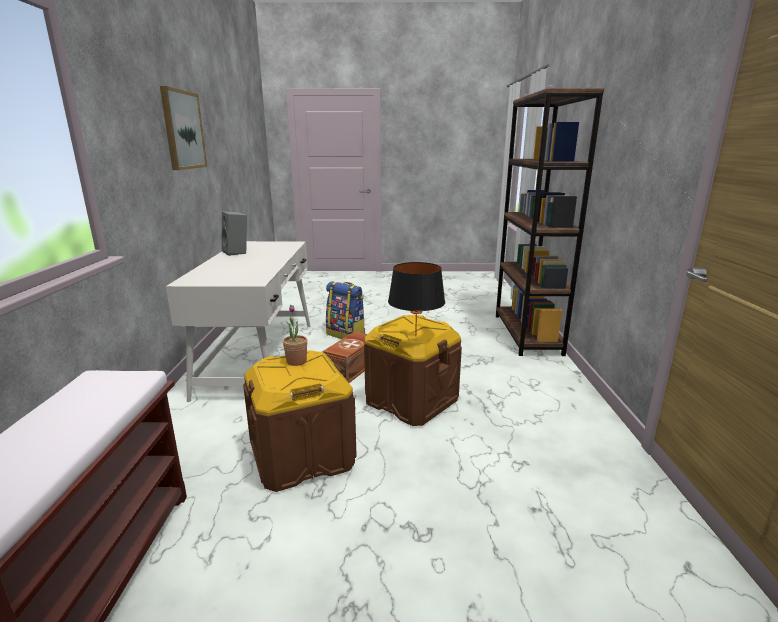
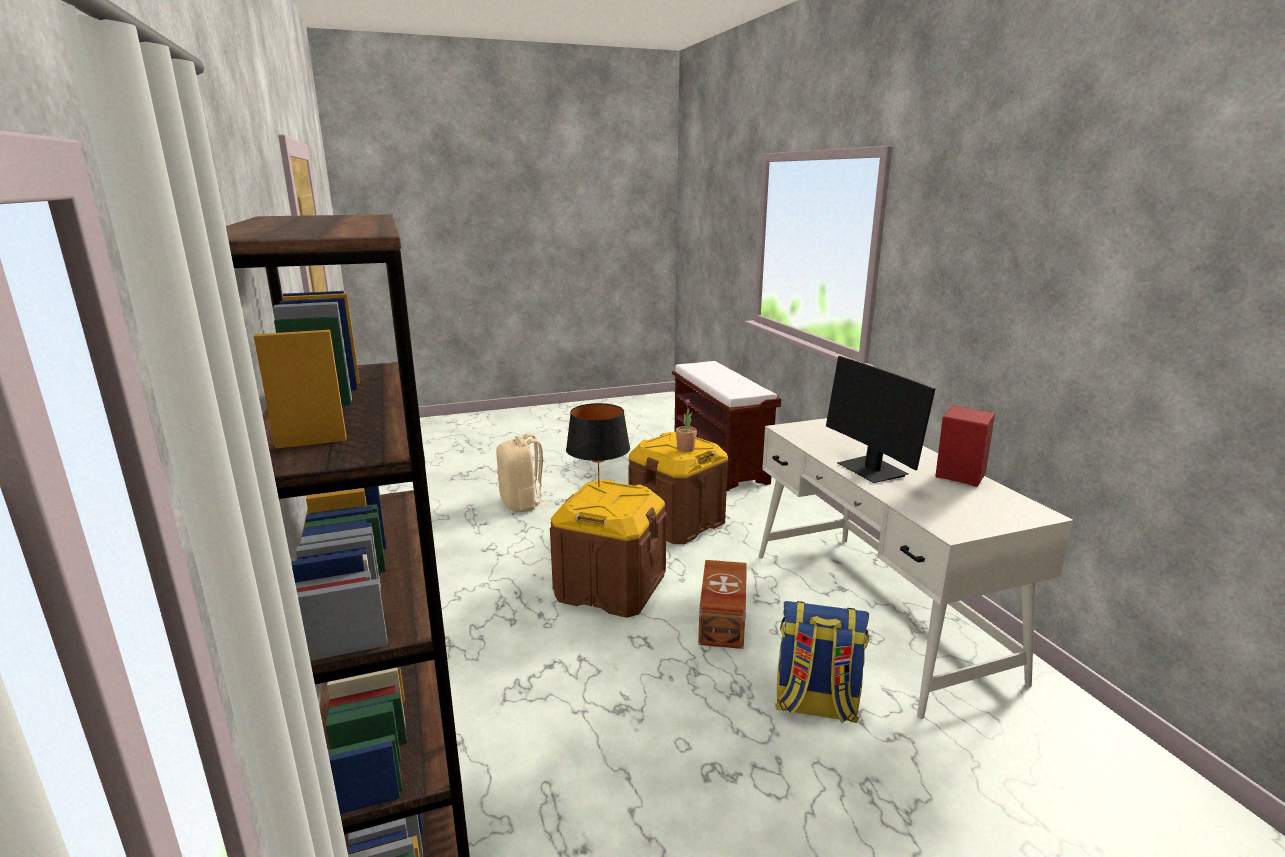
camera: 160 degrees right, 0 degrees up
(183, 130) = (1065, 271): picture -> none
(237, 252) = (957, 478): grey speaker -> red speaker
(268, 258) = (872, 470): none -> monitor
(482, 545) = (522, 503): none -> beige backpack

